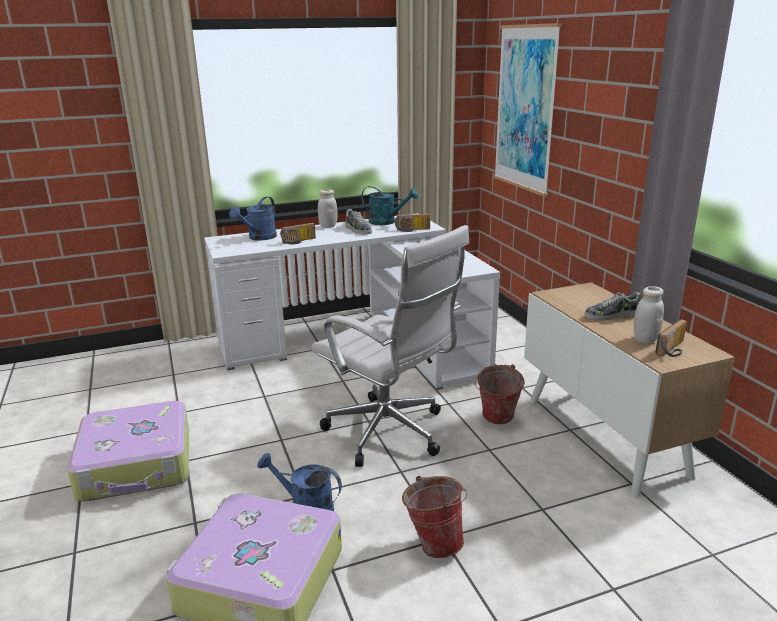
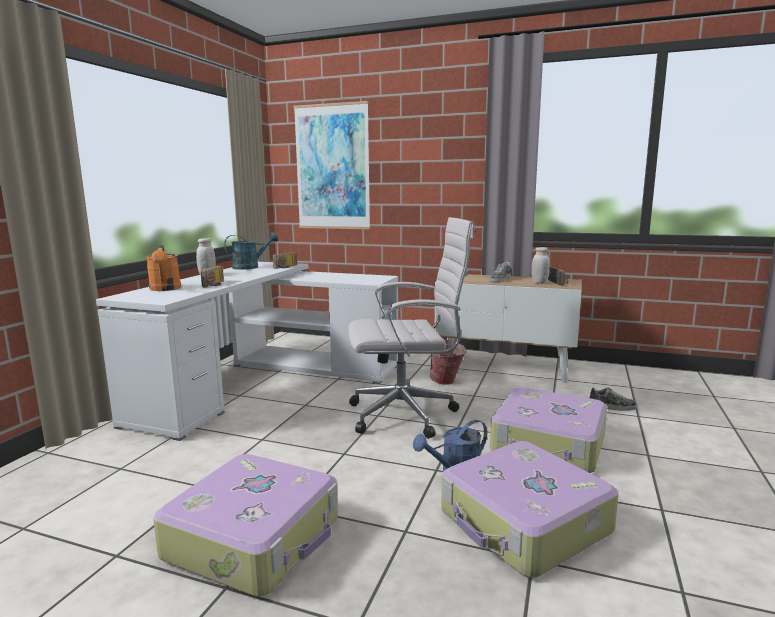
camera: 50 degrees left, 10 degrees down
(259, 238) = (165, 289): blue watering can -> orange watering can
(357, 230) = (242, 273): shoe -> shoe (612, 407)
(434, 542) = (549, 444): bucket -> suitcase

